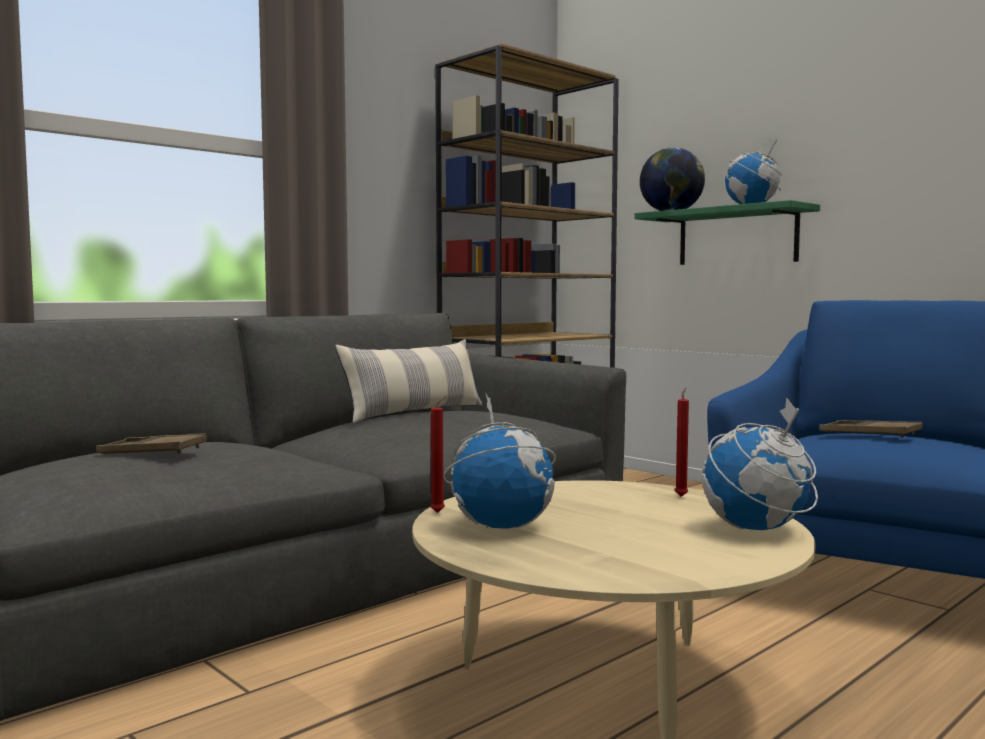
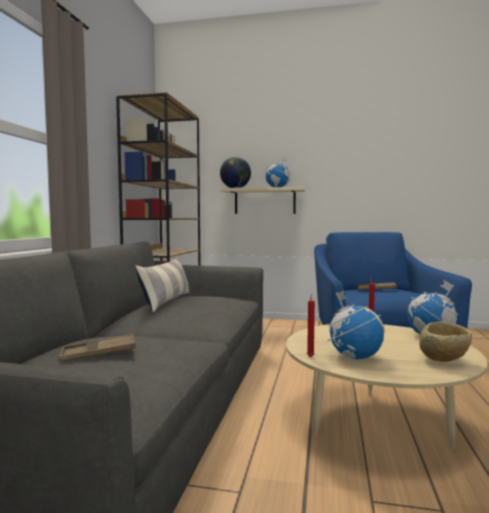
camera: 35 degrees left, 0 degrees up
(648, 561) = (443, 360): none -> beige bowl
(737, 237) = (264, 201): green shelf -> beige shelf

